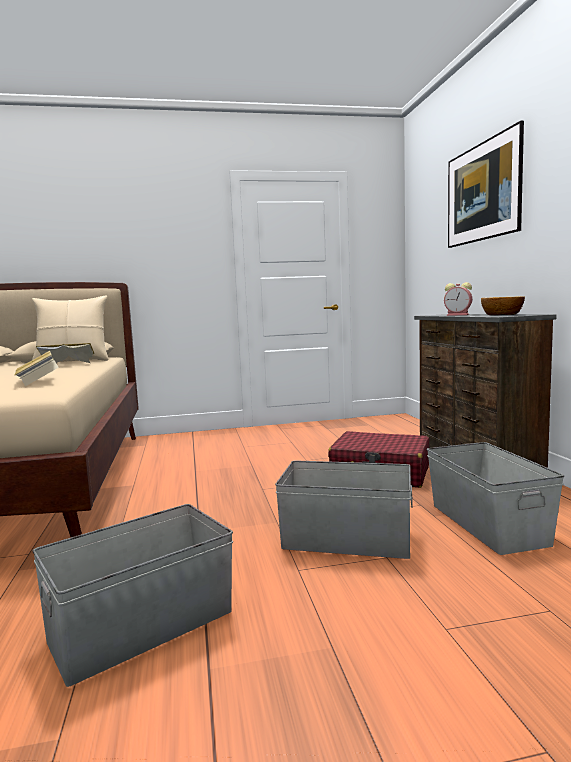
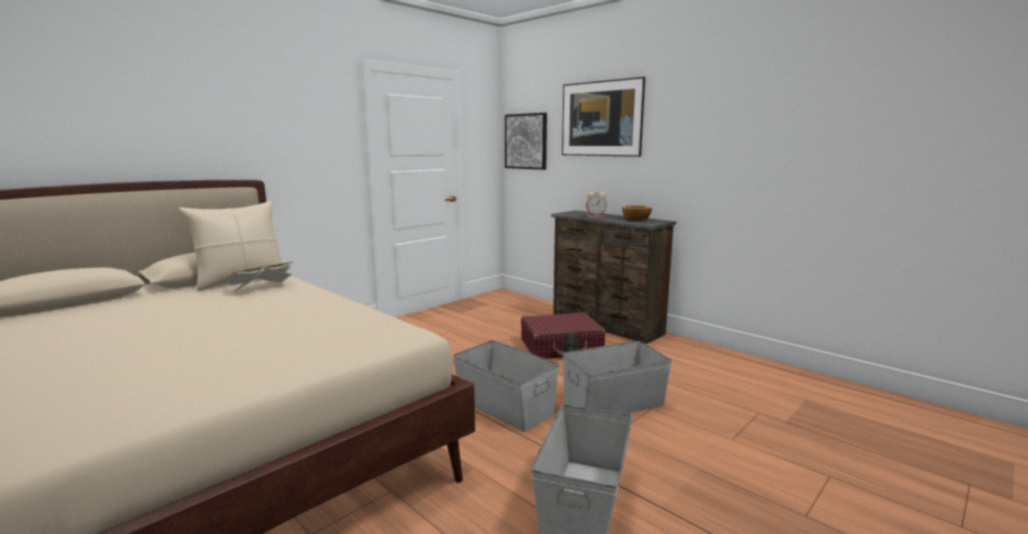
camera: 35 degrees left, 5 degrees up
(38, 382) = (340, 319): book -> none
(422, 239) = (526, 141): none -> picture
(487, 524) = (672, 371): grey storage box -> grey storage box (505, 407)

